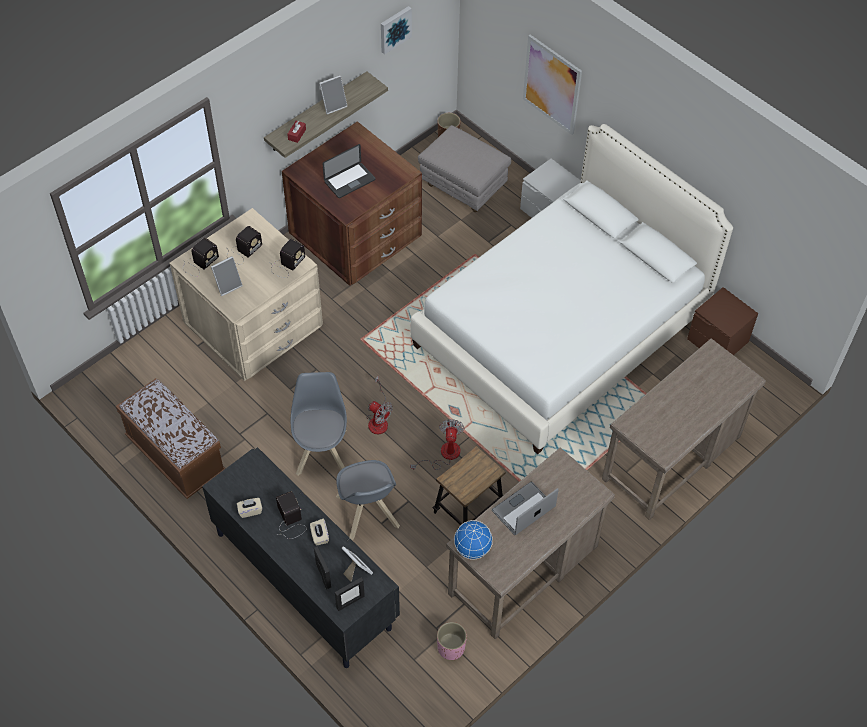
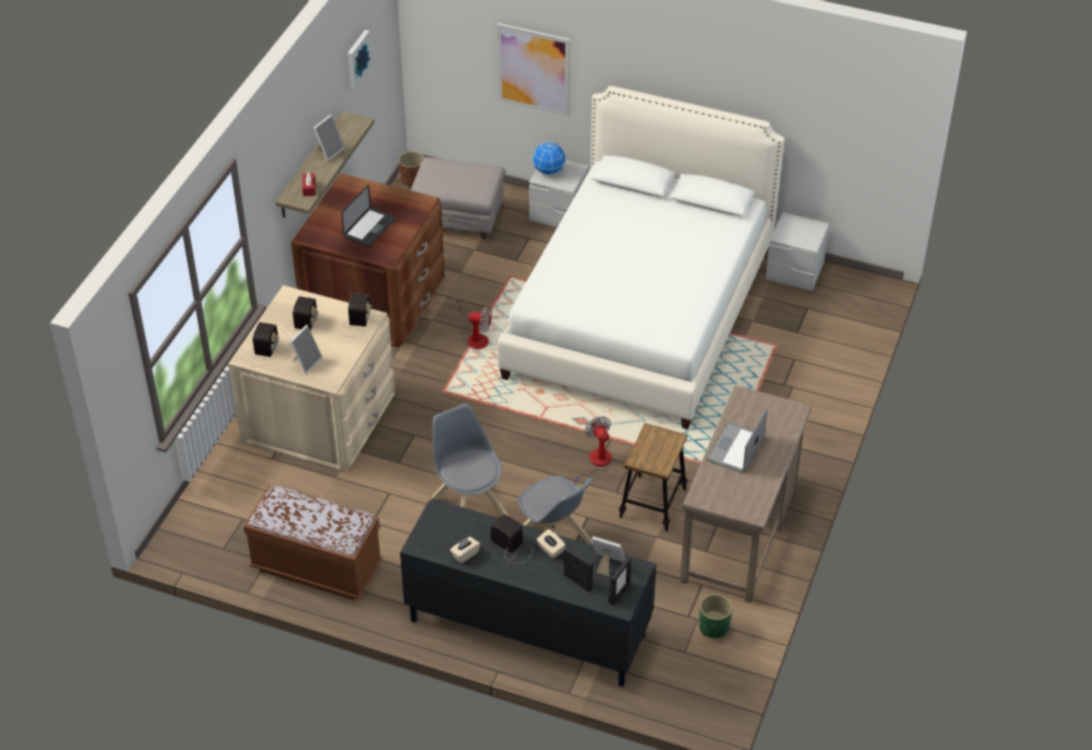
camera: 25 degrees left, 10 degrees down
(378, 419) = (508, 456): fan -> fan (474, 337)
(451, 648) = (713, 627): pink planter -> green planter
(473, 548) = (710, 498): globe -> globe (549, 171)
(672, 458) = (817, 386): brown desk -> none
(718, 341) = (795, 271): brown nightstand -> white nightstand

